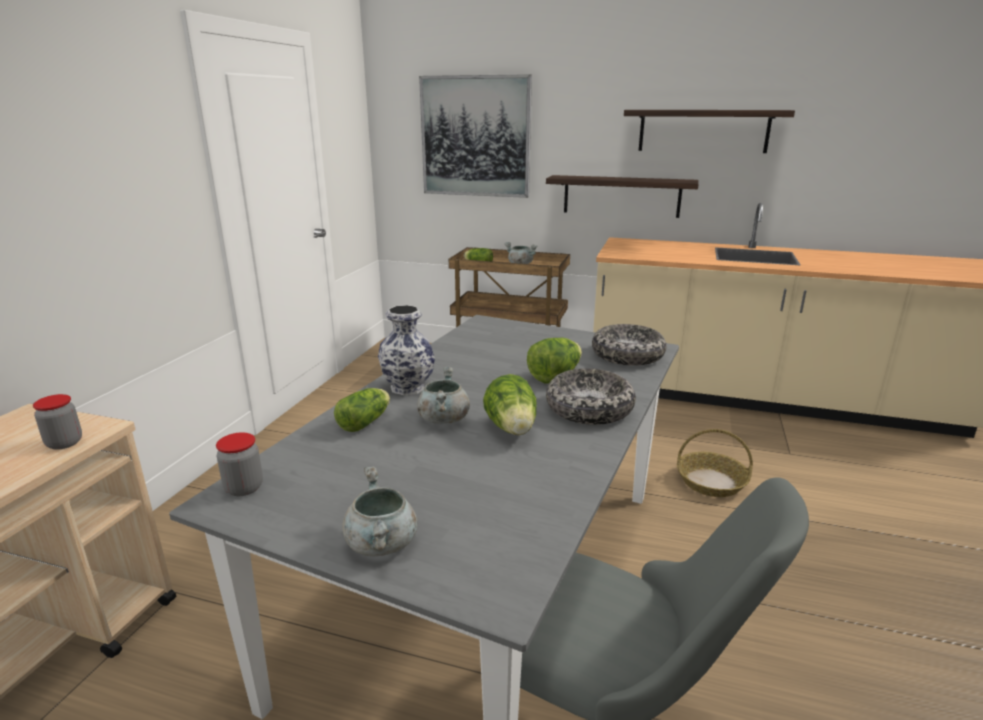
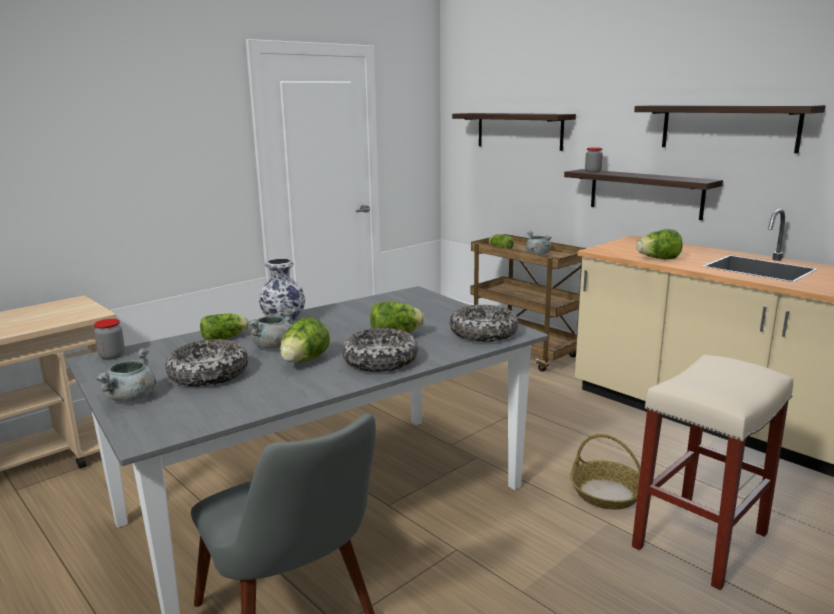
camera: 30 degrees right, 5 degrees down
(64, 443) = (72, 317): jar -> jar (593, 171)
(430, 477) = (209, 374): none -> bowl
(475, 137) = (519, 131): picture -> shelf
(674, 257) = (658, 259): none -> lettuce
(813, 502) = (700, 541): none -> beige stool

